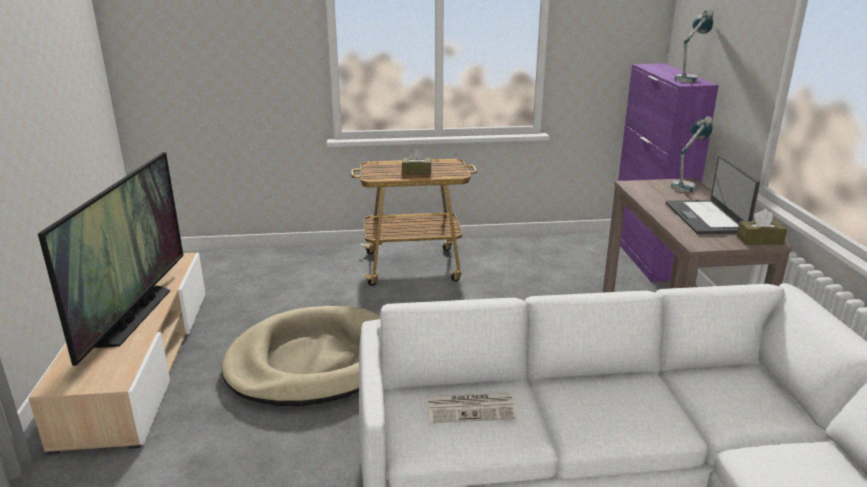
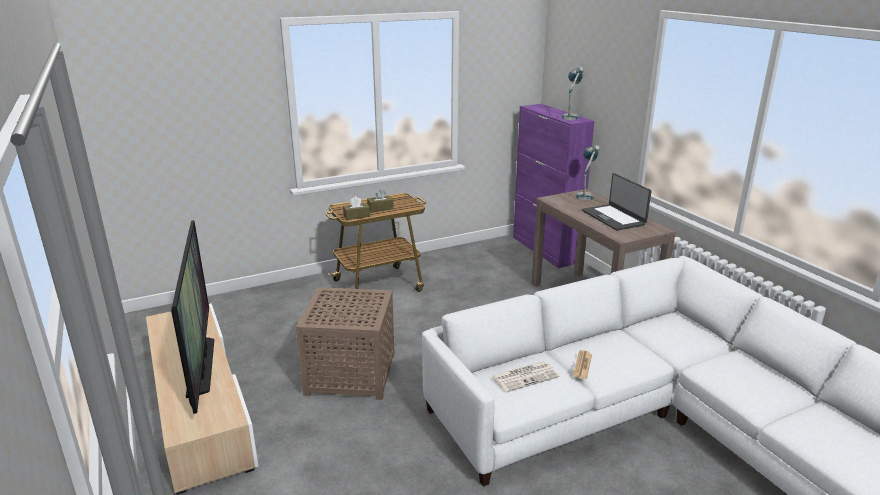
camera: 20 degrees left, 0 degrees up
(313, 362) = (349, 374): beige dog bed -> brown side table
(562, 410) = (582, 365): none -> newspaper
(759, 240) = (655, 229): brown tissue box -> brown tissue box (356, 216)

